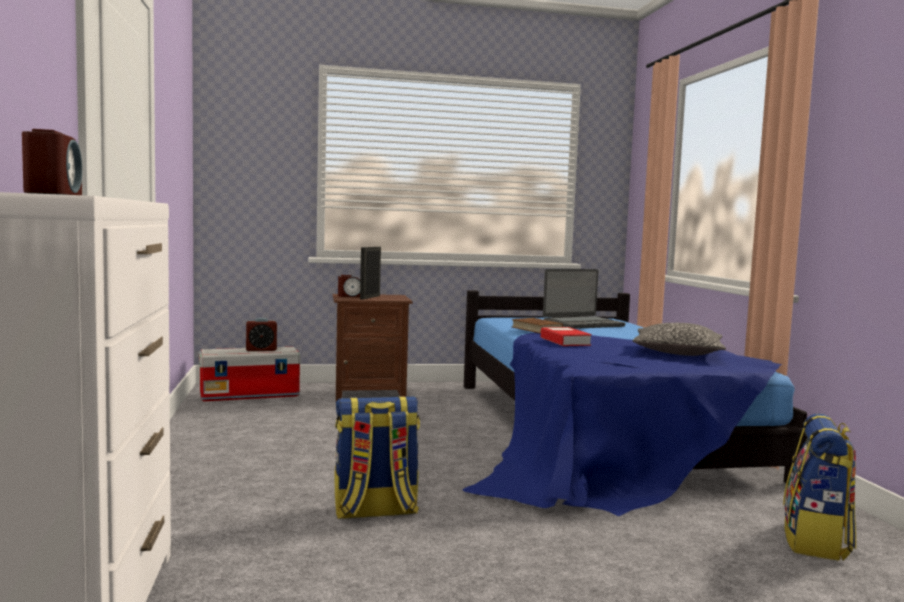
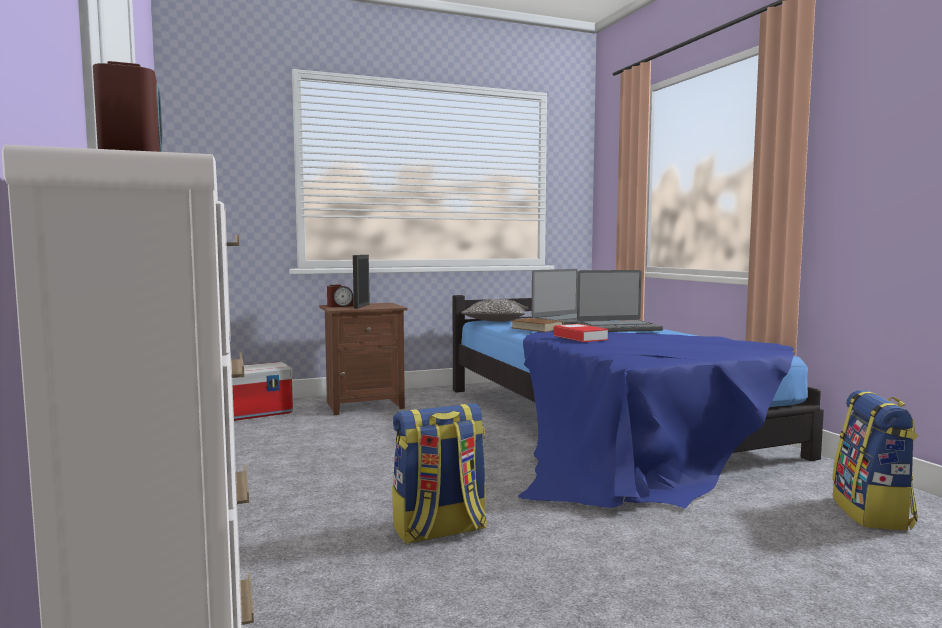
camera: 10 degrees left, 0 degrees up
(261, 350) = (249, 367): alarm clock -> none
(623, 333) = (618, 328): none -> laptop
(677, 353) = (691, 342): pillow -> pillow (495, 320)

